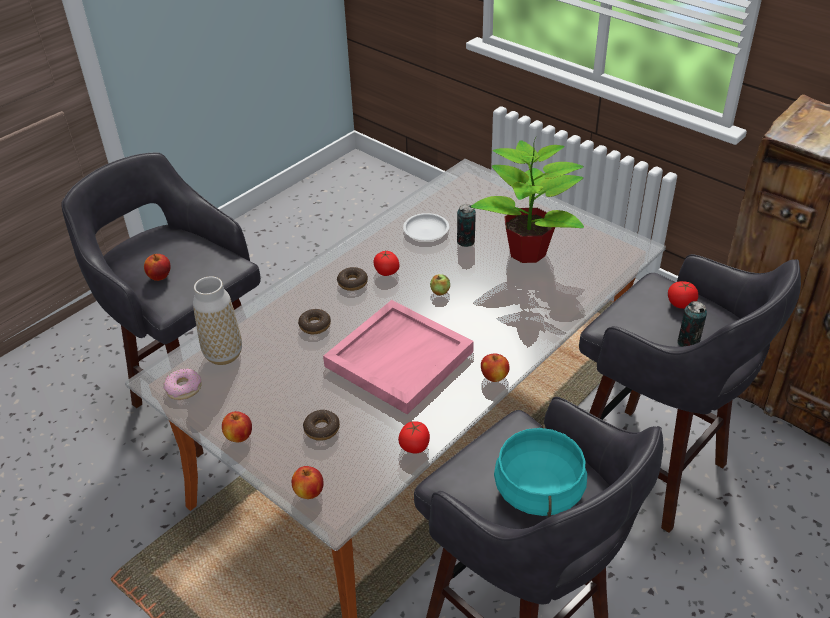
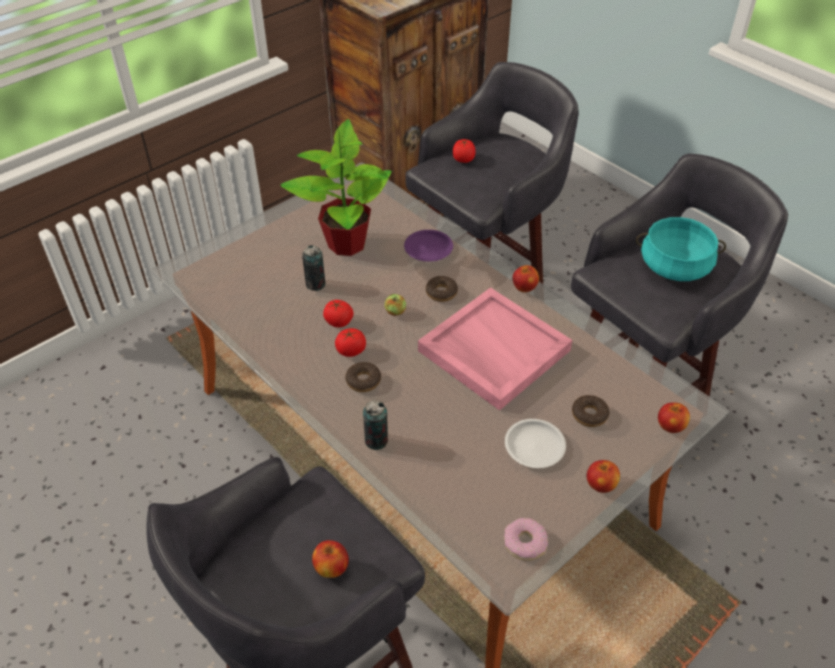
camera: 85 degrees left, 5 degrees up
(223, 355) = (471, 504): vase -> none
(315, 325) = (432, 416): donut -> donut (441, 292)
(414, 446) = (610, 348): tomato -> tomato (338, 322)
(426, 230) = (284, 313): white plate -> white plate (535, 446)
(536, 304) = (428, 249): none -> purple plate
(688, 343) = (512, 165): can -> can (376, 441)

